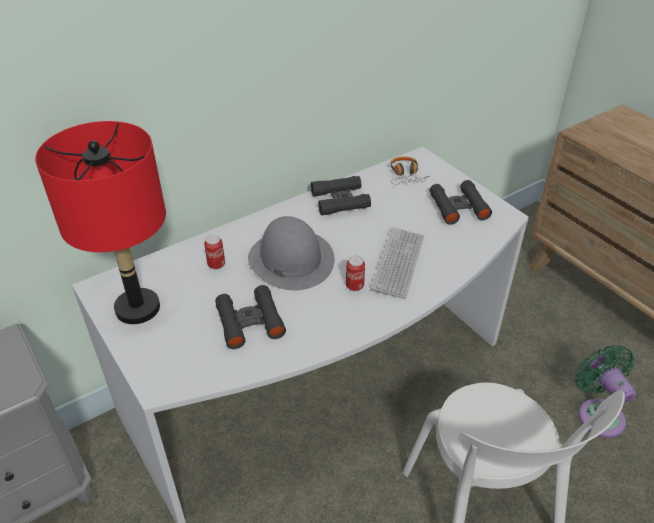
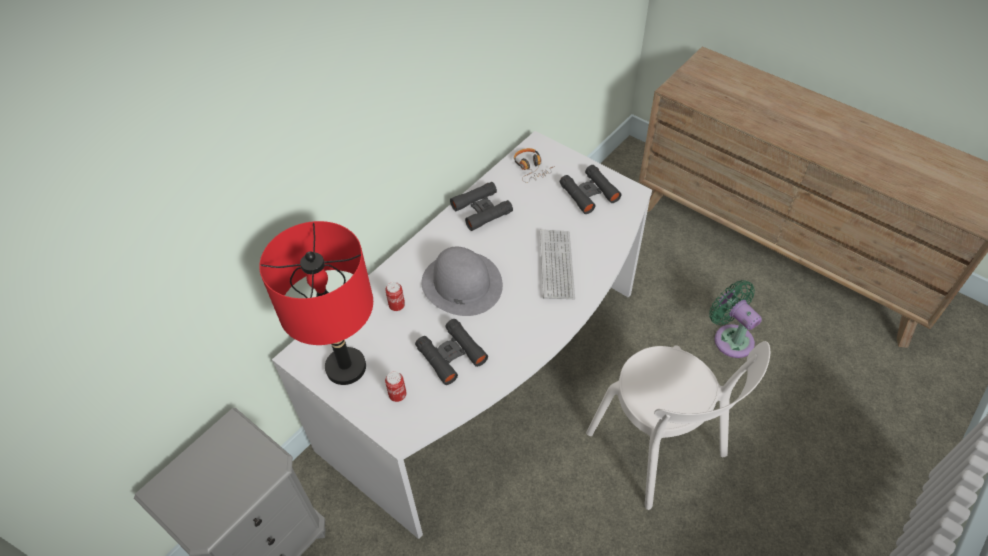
camera: 15 degrees left, 10 degrees up
(354, 286) = (527, 297): can -> can (397, 395)

